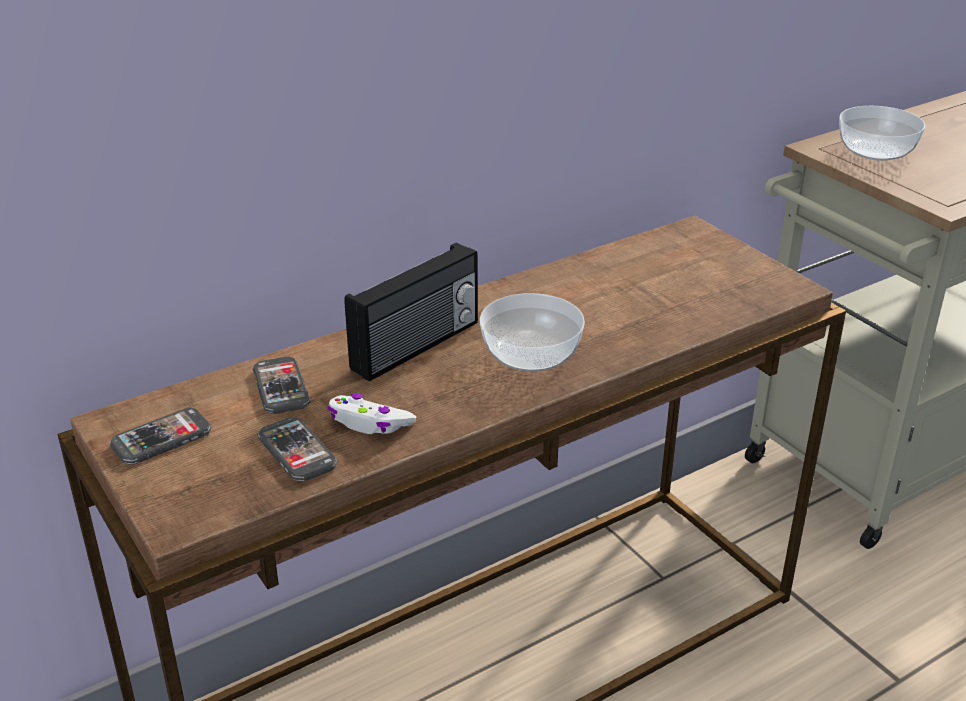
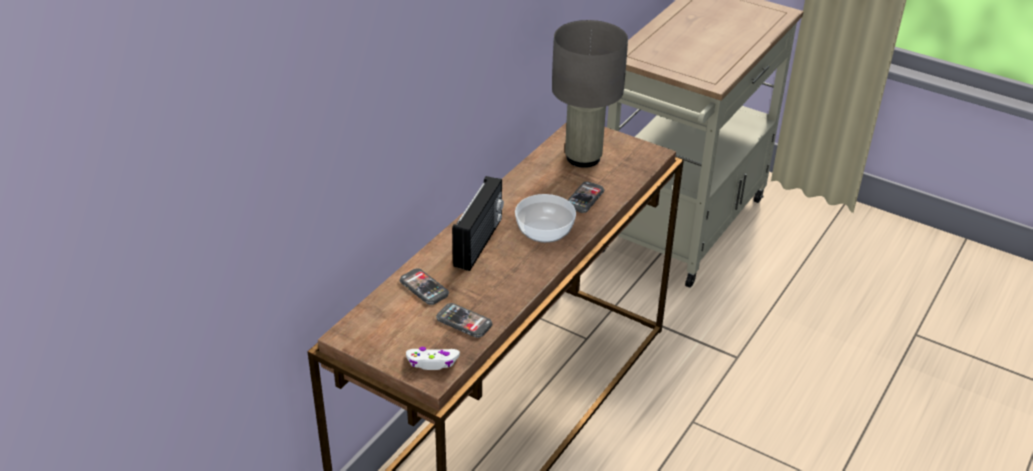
camera: 25 degrees left, 5 degrees up
(161, 439) = (383, 336): phone -> phone (584, 198)
(369, 423) = (489, 295): white game controller -> white game controller (432, 362)
(668, 269) = (582, 157): none -> grey table lamp
(874, 151) = (658, 52): bowl -> none

